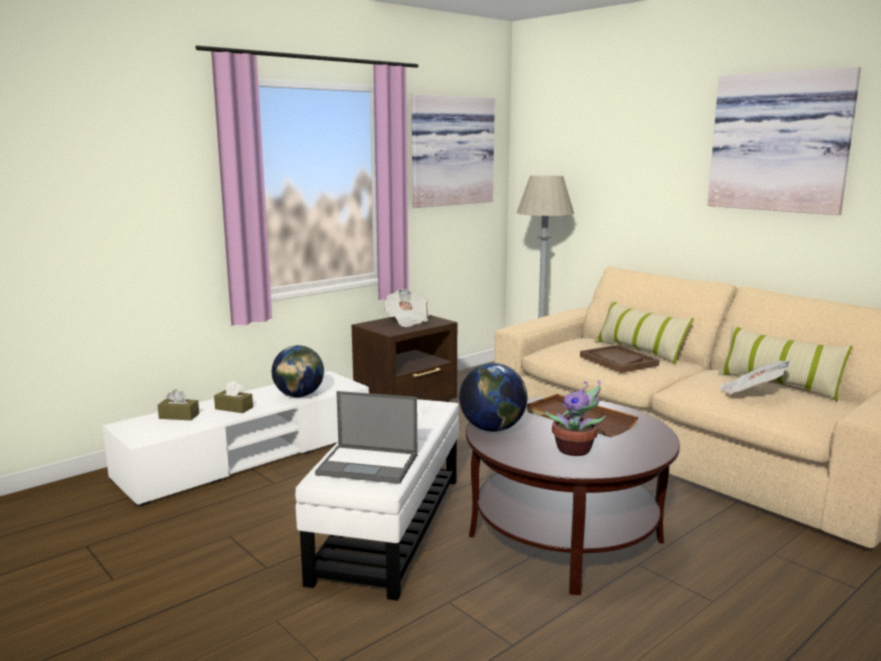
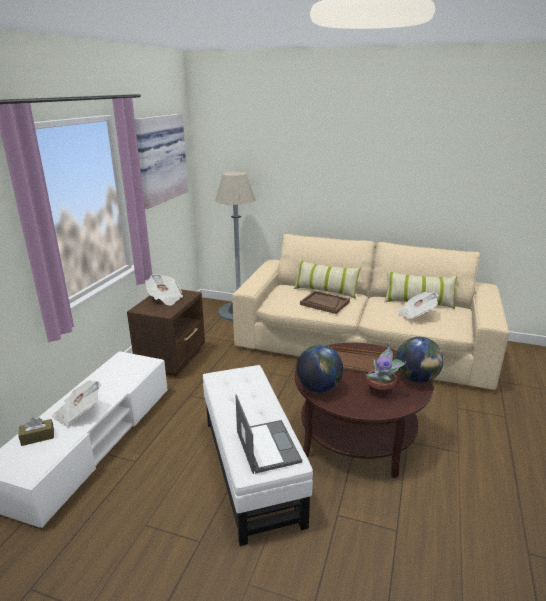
camera: 30 degrees left, 10 degrees up
(234, 408) = (78, 413): brown tissue box -> newspaper
(299, 396) = (120, 384): globe -> globe (416, 379)
(369, 464) = (267, 445): laptop -> laptop turned 90 degrees counterclockwise
(781, 142) = (397, 152): picture -> none

